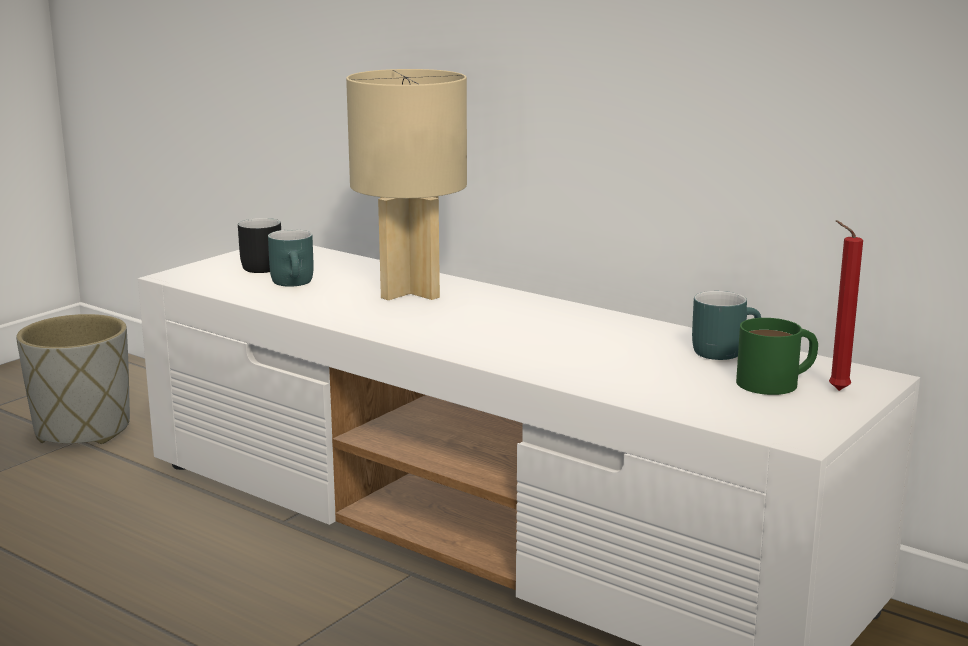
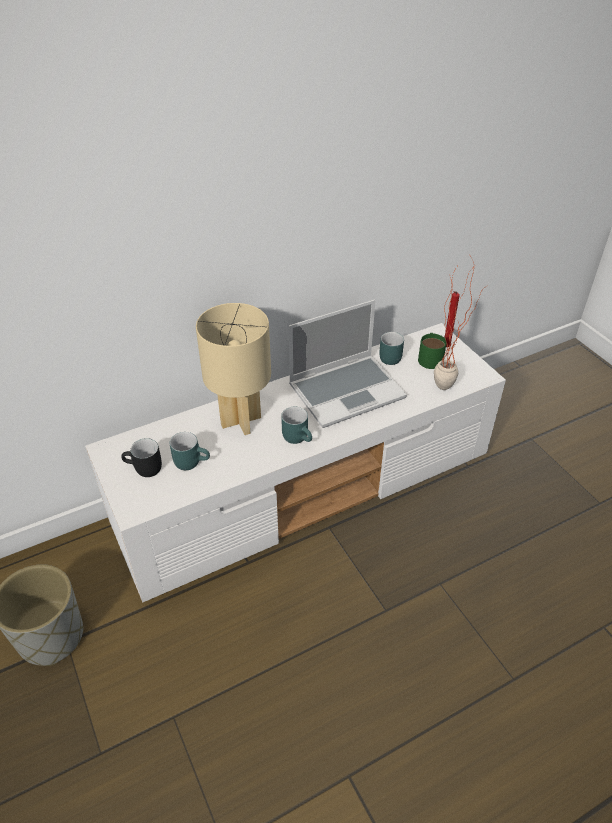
camera: 65 degrees left, 25 degrees up
(412, 327) = (299, 437): none -> turquoise mug
(573, 337) = (347, 391): none -> laptop
(714, 408) = (449, 384): none -> potted plant

